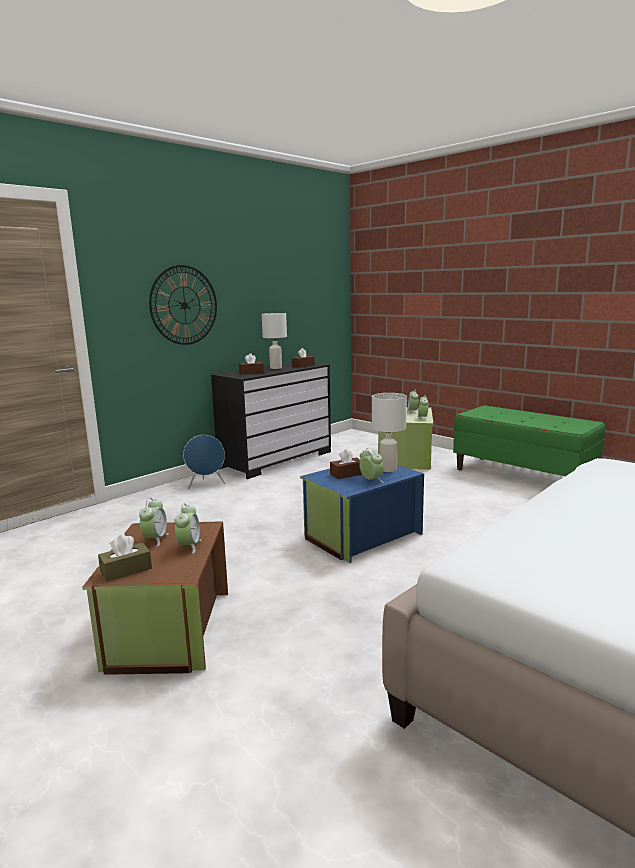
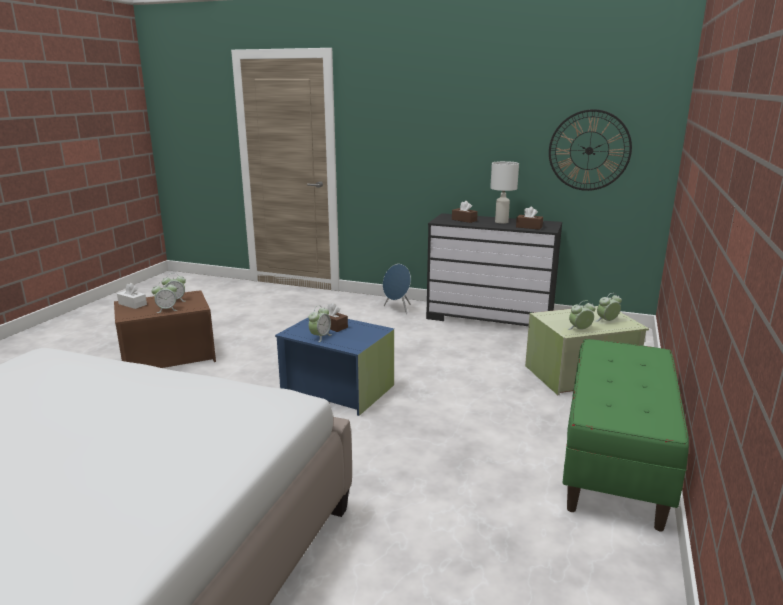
camera: 65 degrees right, 5 degrees up
(126, 570) = (132, 304): brown tissue box -> white tissue box
(184, 305) = (422, 144): wall clock -> wall clock (589, 150)
(388, 469) = (358, 339): white table lamp -> none

